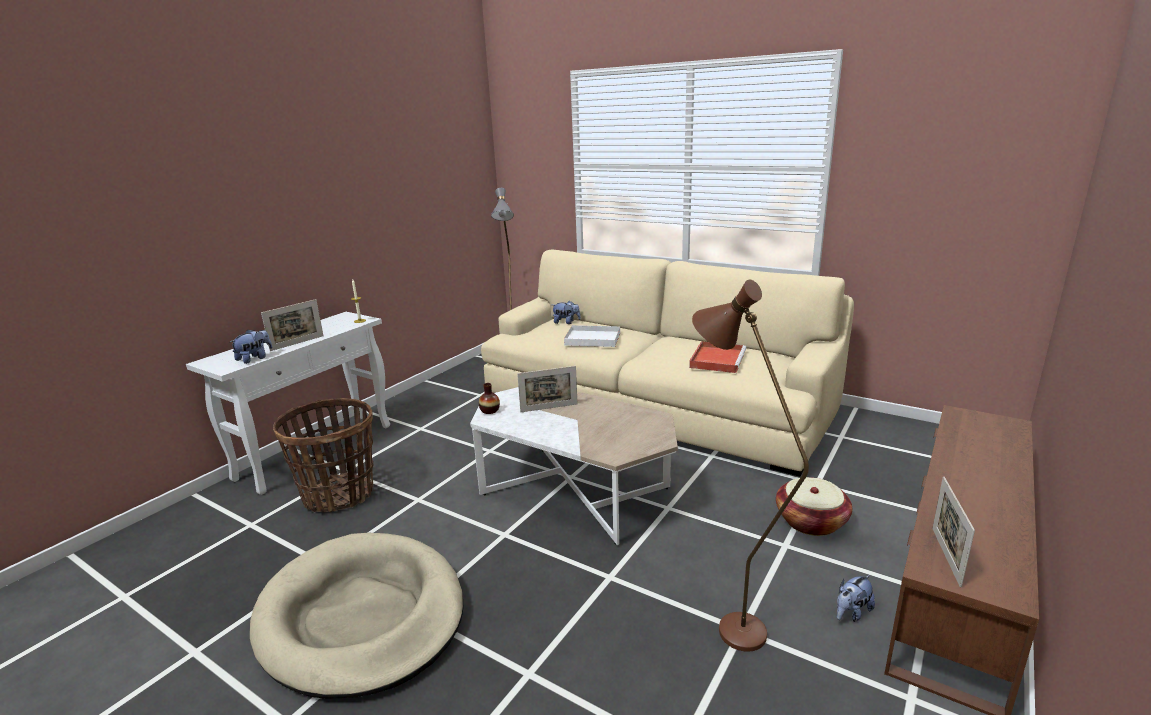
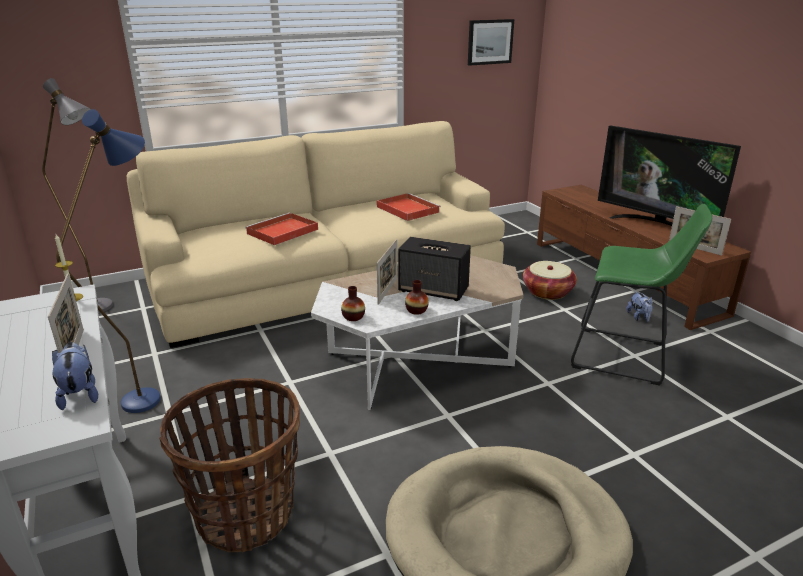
camera: 60 degrees left, 5 degrees up
(436, 414) = (152, 394): none -> blue floor lamp
(526, 429) = (416, 310): none -> vase
(566, 322) = (215, 229): plush toy -> none
(572, 424) = (434, 290): none -> speaker
(591, 339) = (281, 232): white tray -> red tray
(728, 622) = (625, 357): brown floor lamp -> green stool
(970, 188) = (490, 42): none -> picture
(984, 506) = (655, 224): none -> television

